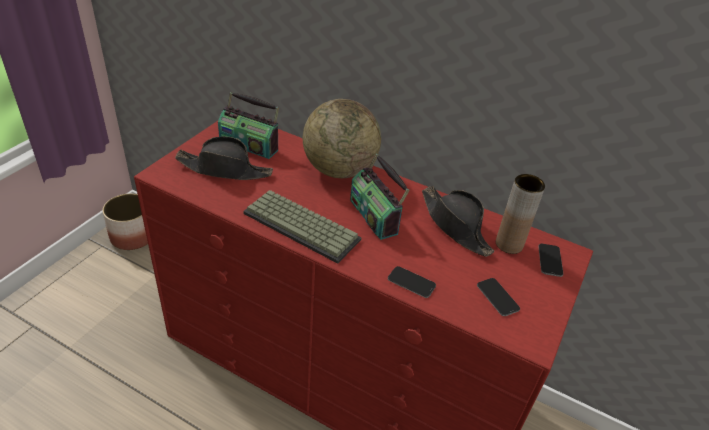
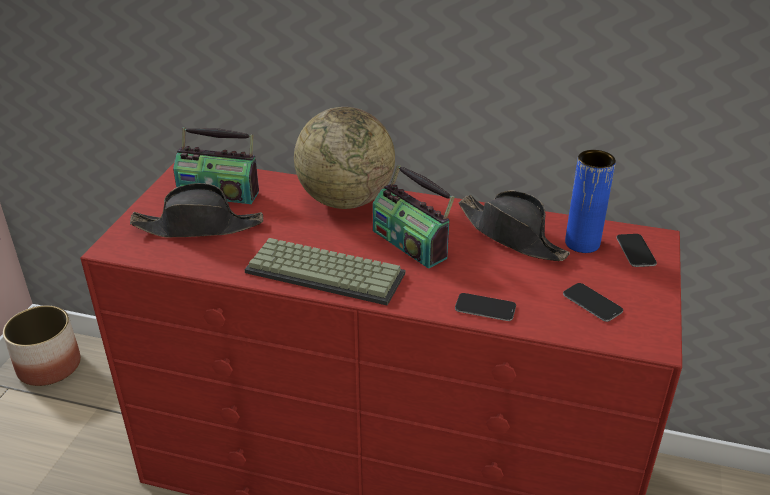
camera: 10 degrees left, 5 degrees down
(509, 244) = (582, 243): brown vase -> blue vase

